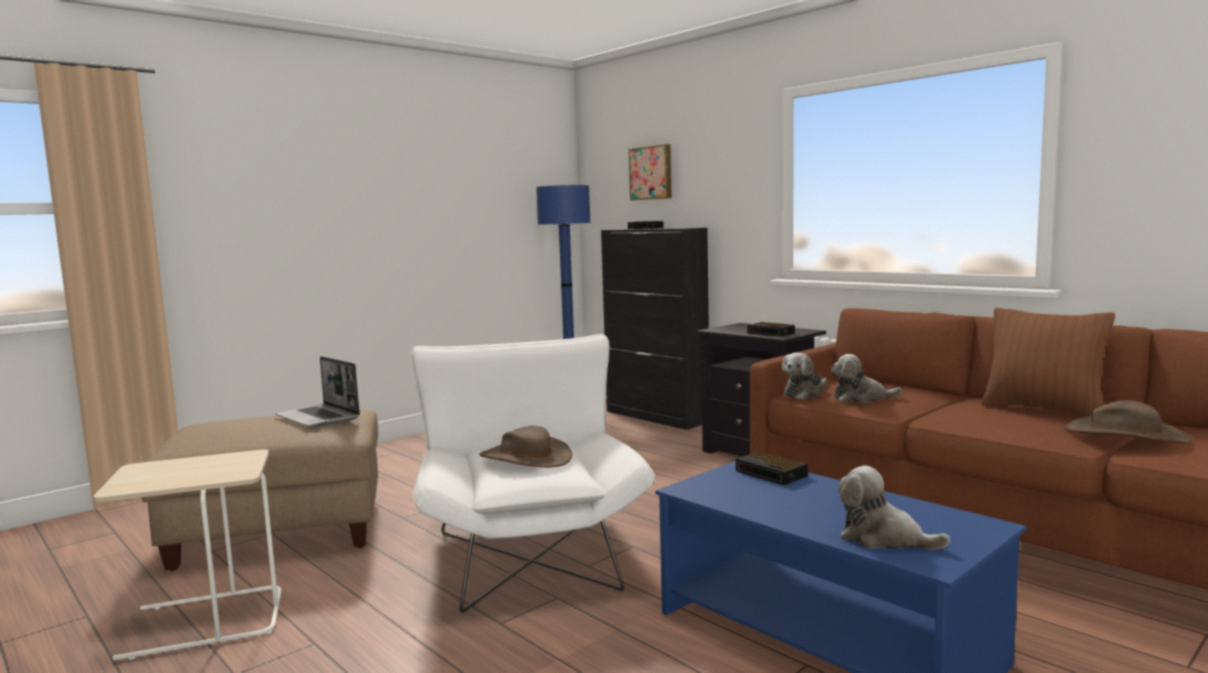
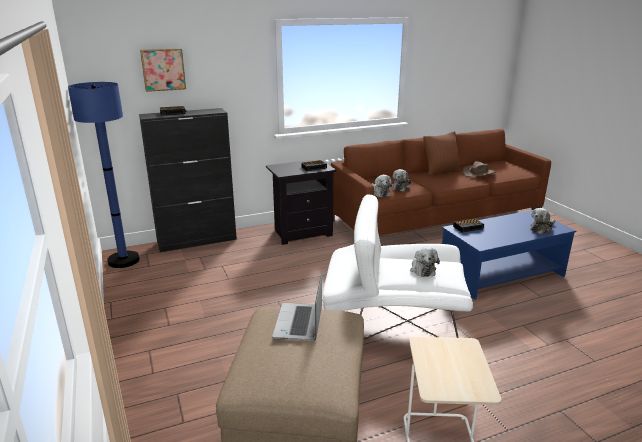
camera: 70 degrees left, 15 degrees up
(319, 417) = (299, 323): laptop -> laptop turned 120 degrees clockwise
(526, 457) = (422, 269): brown hat -> plush toy

